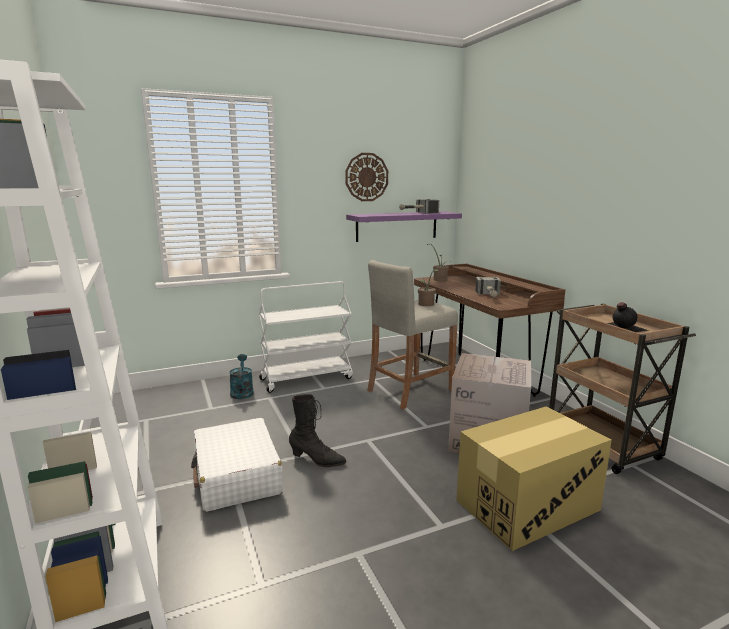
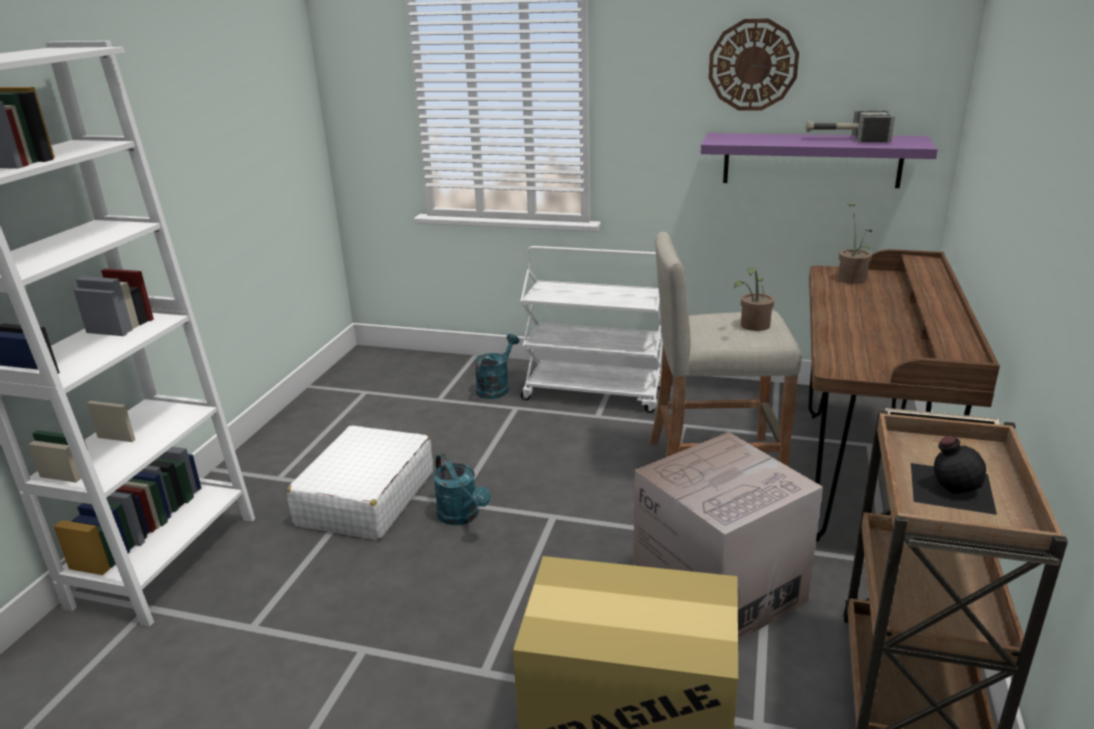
camera: 40 degrees right, 10 degrees up
(317, 460) = (462, 516): black boot -> turquoise watering can
(489, 296) = (864, 338): hammer -> none

